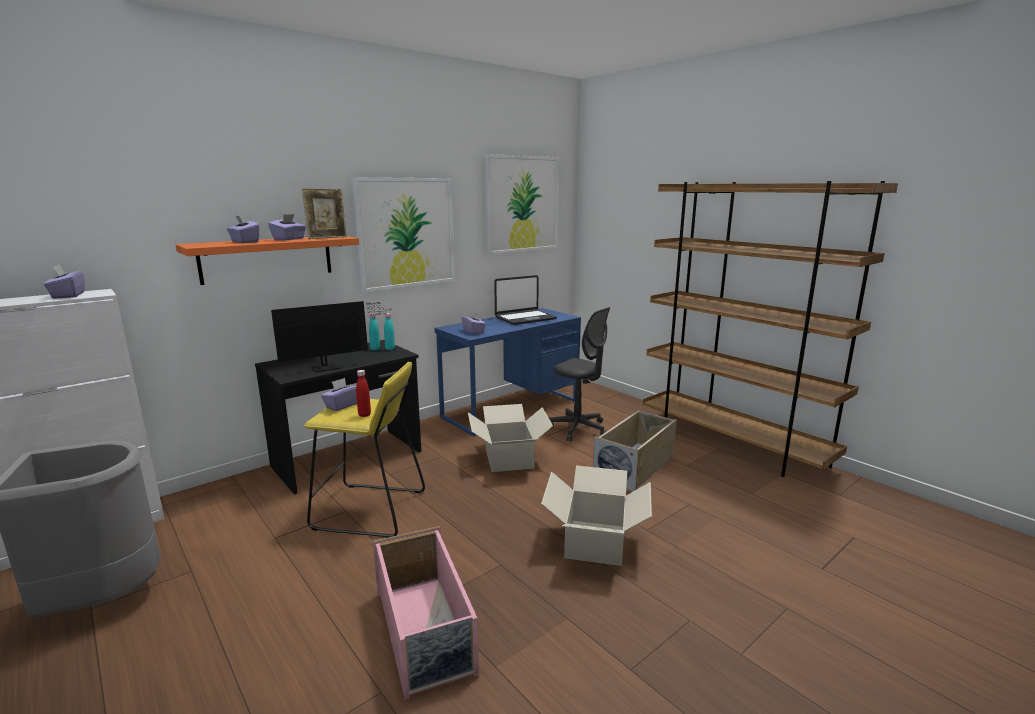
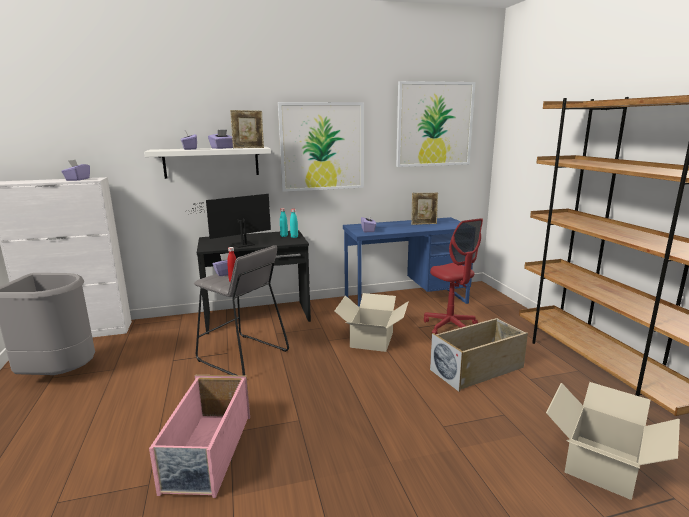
camera: 25 degrees right, 0 degrees up
(267, 258) = (211, 162): orange shelf -> white shelf
(329, 367) = (239, 244): monitor -> monitor turned 150 degrees clockwise
(369, 510) = (242, 356): yellow stool -> grey stool
(525, 318) = (424, 224): laptop -> picture frame
(578, 429) = (450, 327): grey office chair -> red office chair
(596, 542) = (388, 424): cardboard box -> cardboard box (603, 465)

